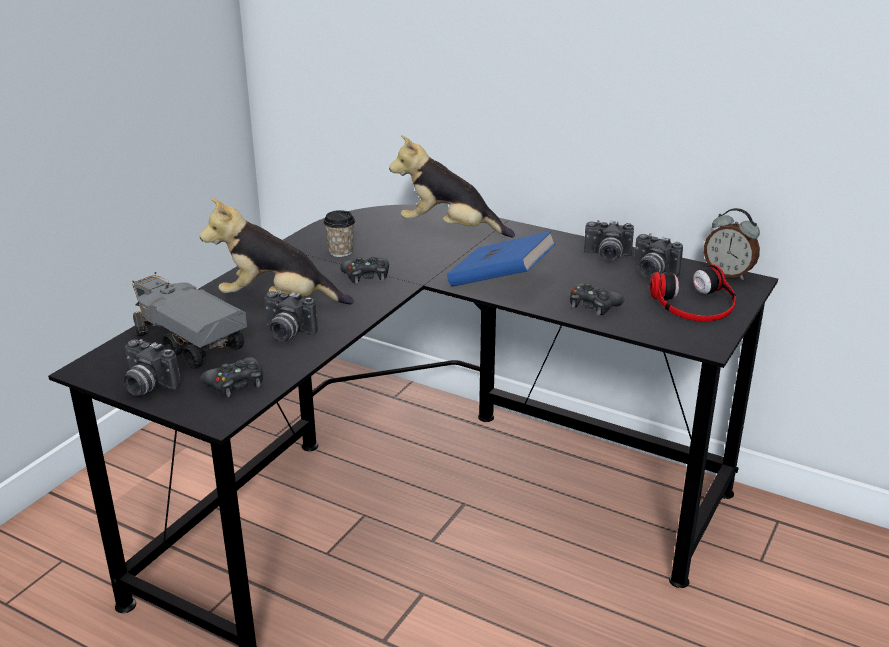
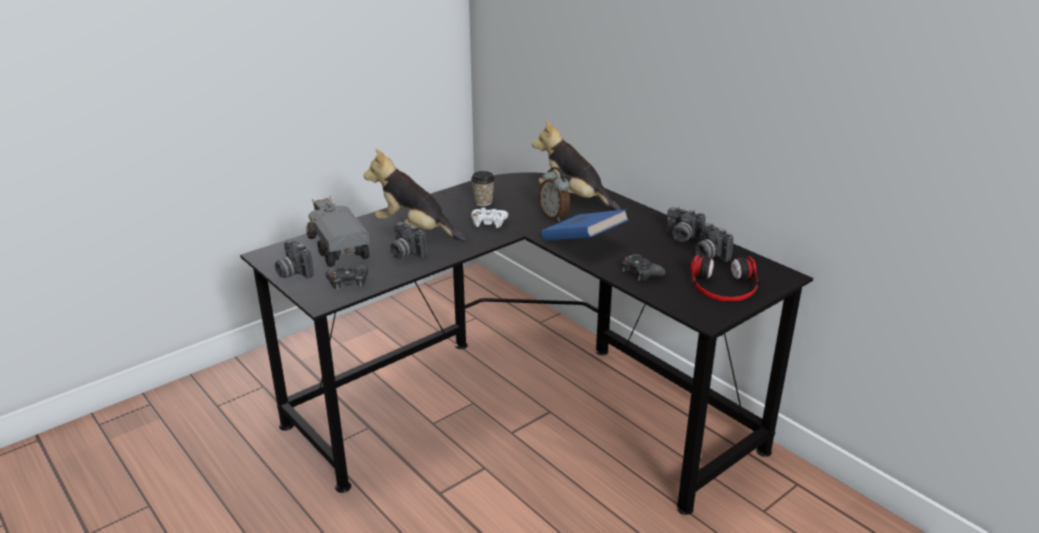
camera: 20 degrees right, 0 degrees up
(366, 276) = (488, 222): black game controller -> white game controller
(728, 274) = (772, 267): alarm clock -> alarm clock (554, 216)

